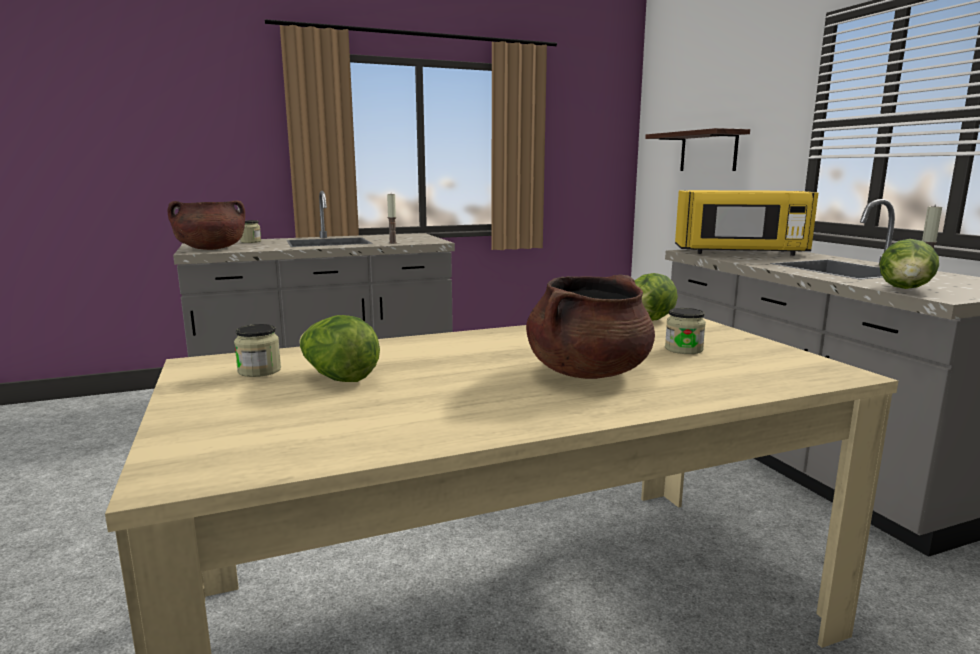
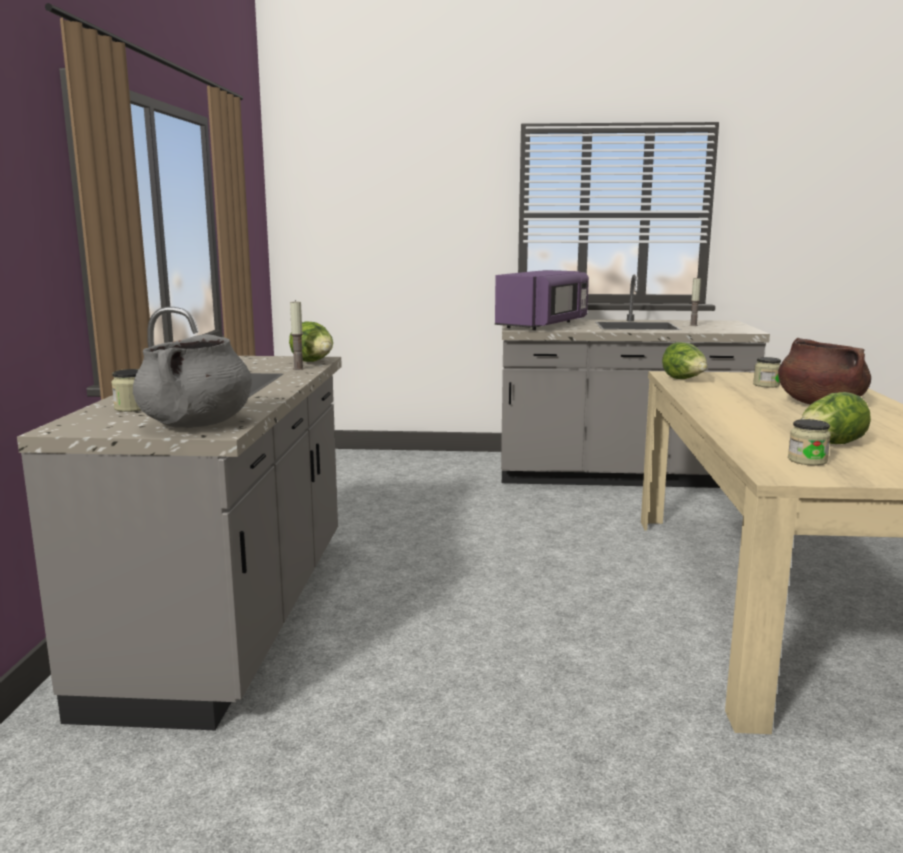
camera: 65 degrees left, 0 degrees up
(211, 249) = (196, 424): brown cooking pot -> grey cooking pot
(708, 151) = (392, 233): shelf -> none
(740, 253) = (543, 325): yellow microwave -> purple microwave
(905, 290) = (724, 331): lettuce -> lettuce (313, 362)

